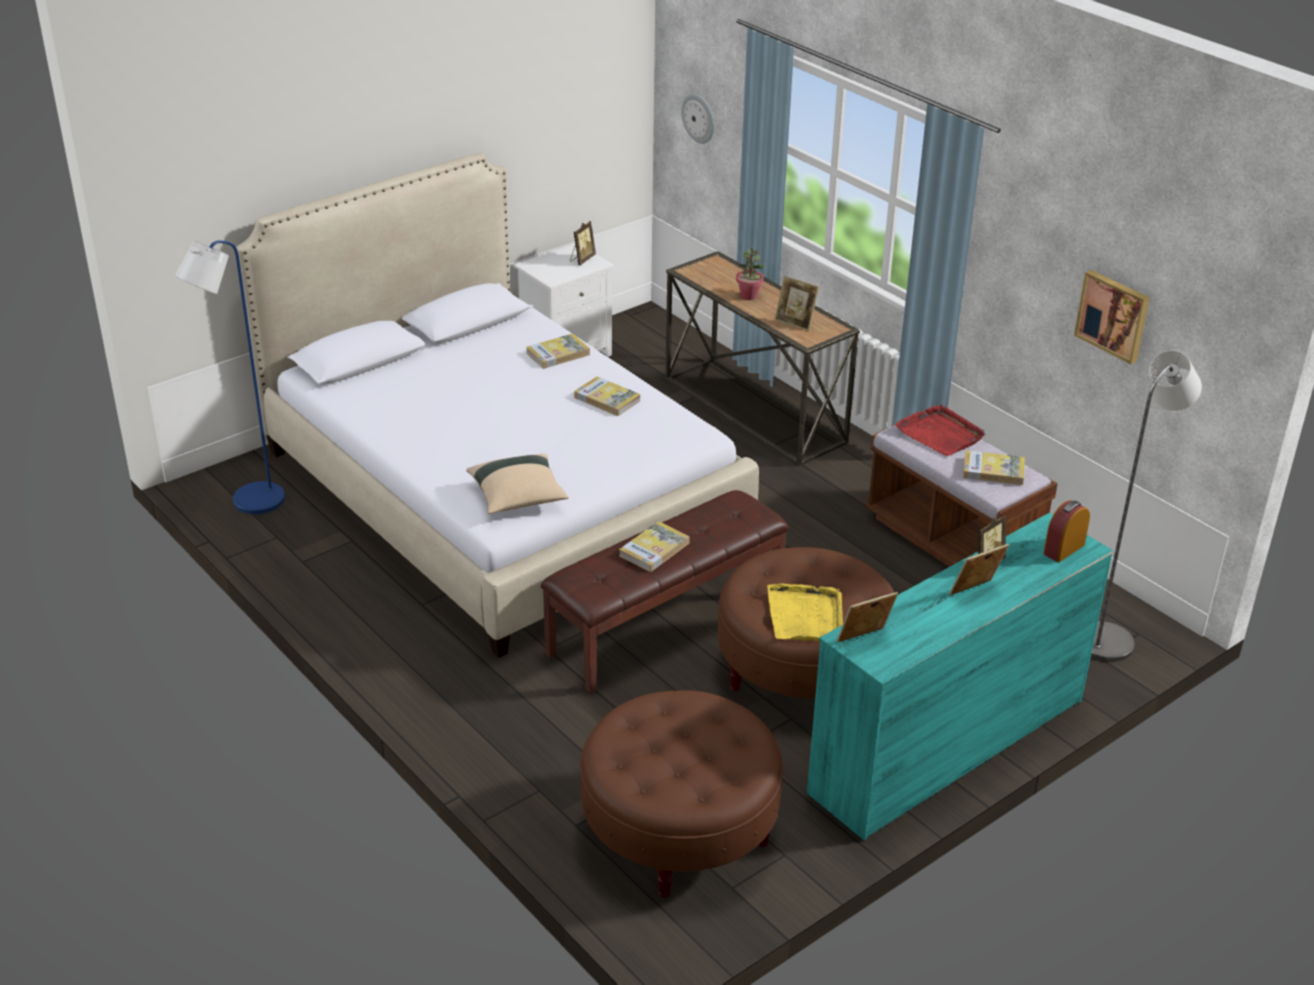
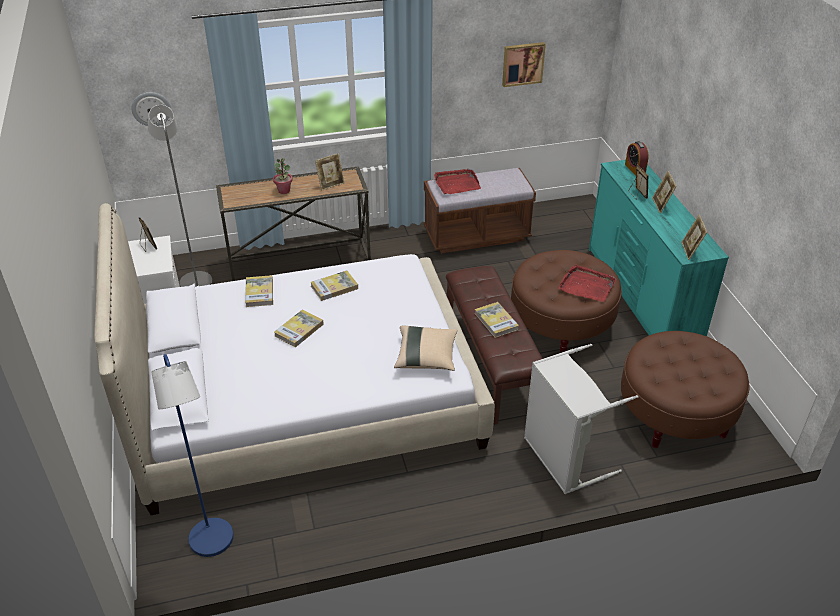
camera: 65 degrees left, 5 degrees up
(518, 731) = (562, 458): none -> grey laundry basket
(805, 616) = (586, 285): yellow tray -> red tray
(993, 470) = (502, 180): book -> book (299, 330)
(1111, 637) = (582, 218): grey floor lamp -> grey floor lamp (195, 279)

